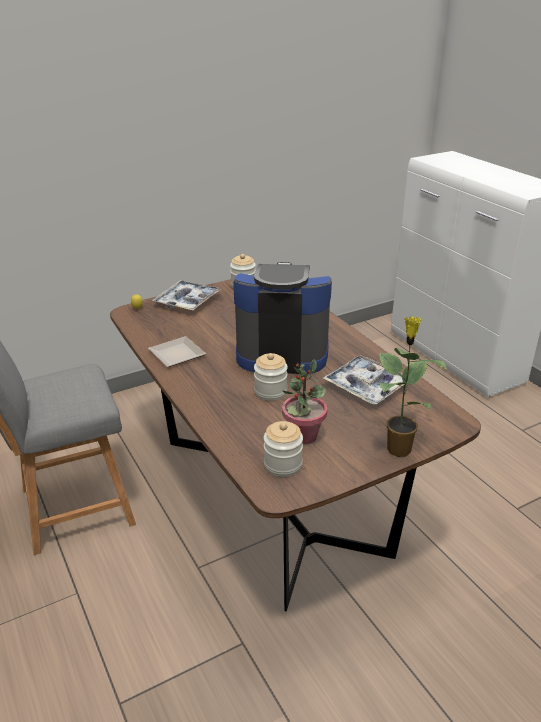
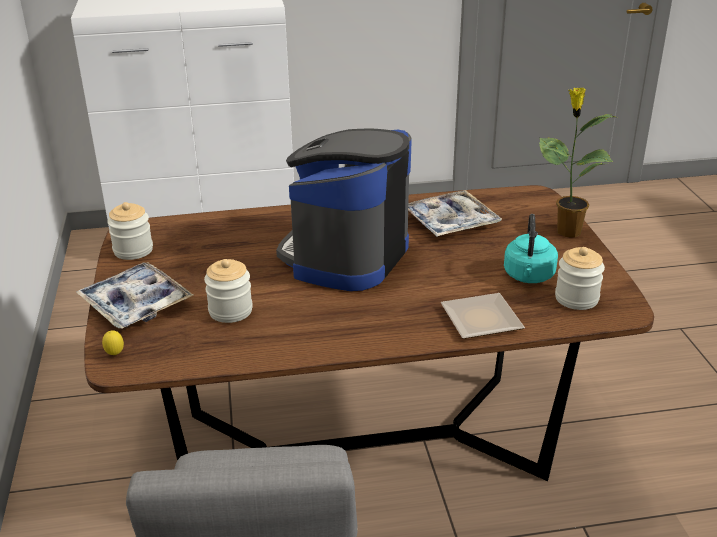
camera: 70 degrees left, 0 degrees up
(176, 355) = (297, 336): plate -> plate (484, 320)
(270, 392) = (431, 280): jar -> jar (230, 311)
(303, 436) = (528, 276): potted plant -> turquoise kettle

